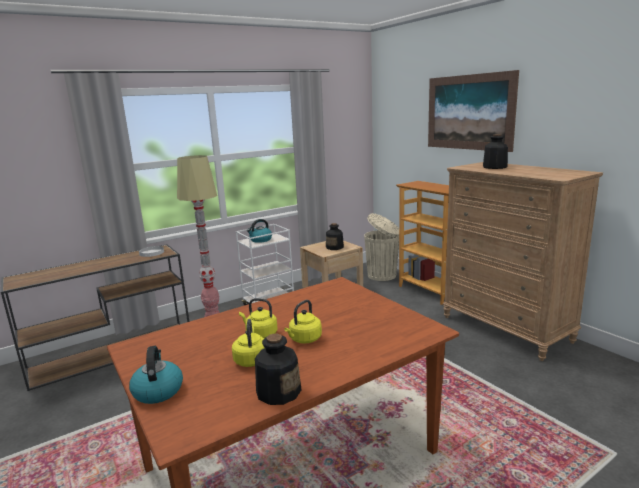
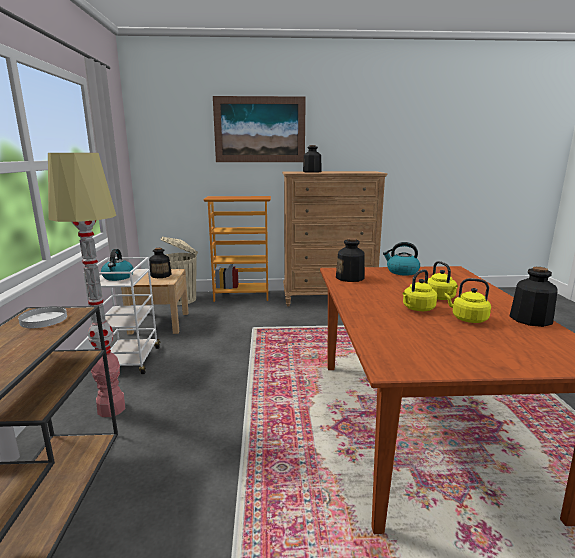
camera: 60 degrees left, 0 degrees up
(158, 390) = (514, 362): kettle -> kettle (402, 272)
(323, 293) = (350, 278): none -> bottle

